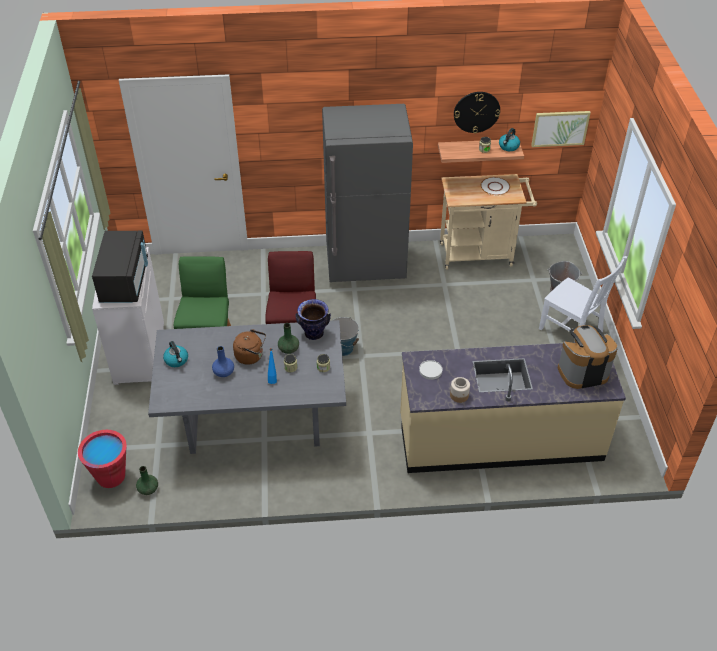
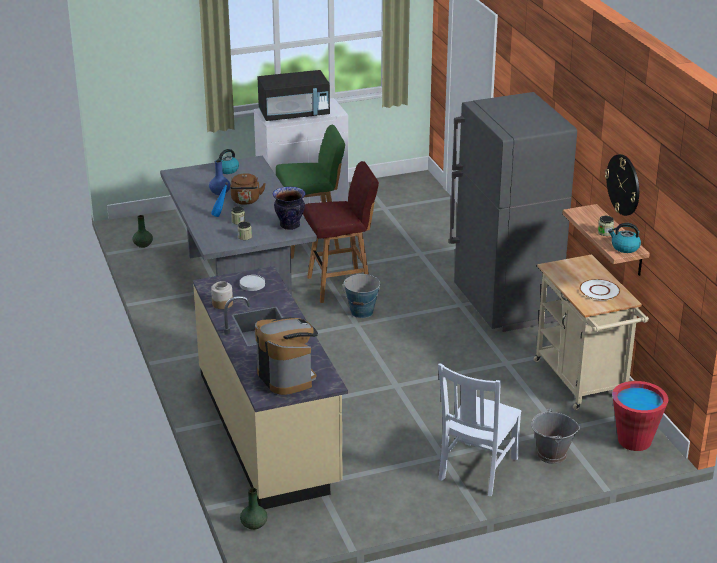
camera: 75 degrees right, 15 degrees down
(111, 476) = (152, 226): red bucket -> red bucket (634, 441)
(289, 349) = (263, 217): green vase -> green vase (254, 524)
(560, 128) = (680, 267): picture -> none

